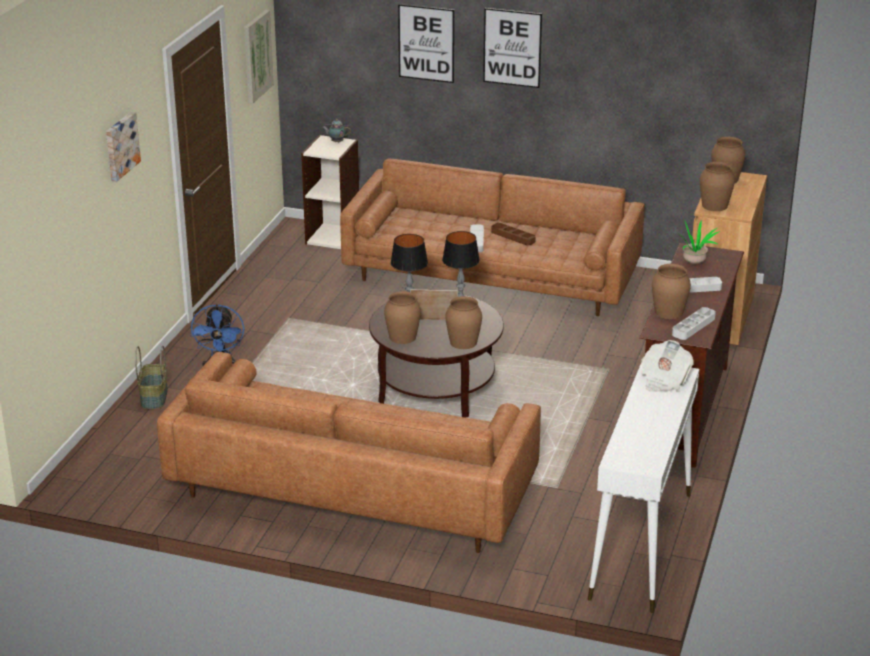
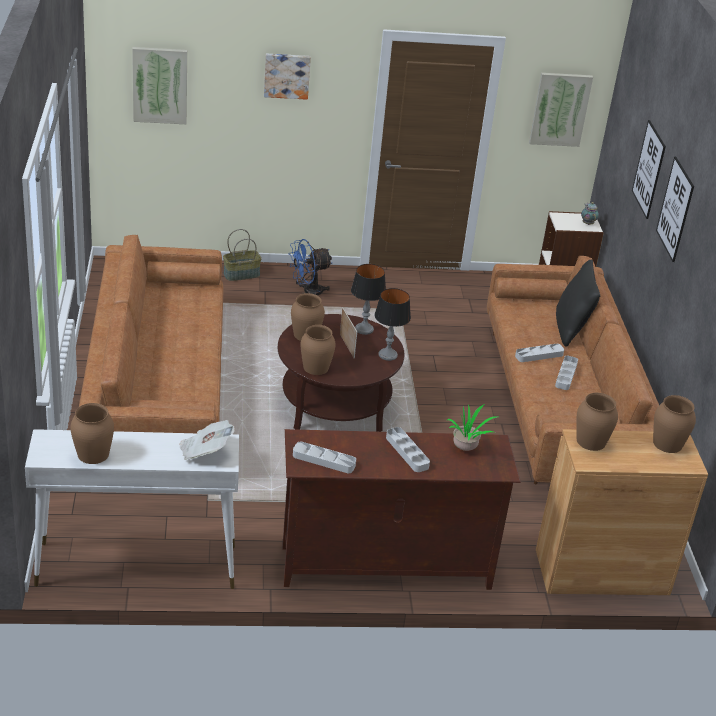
camera: 65 degrees right, 5 degrees up
(47, 228) = (160, 85): none -> picture
(442, 217) = (571, 329): none -> black pillow
(513, 236) = (566, 375): brown tray -> grey tray
(668, 312) = (345, 441): brown vase -> brown vase (92, 454)

